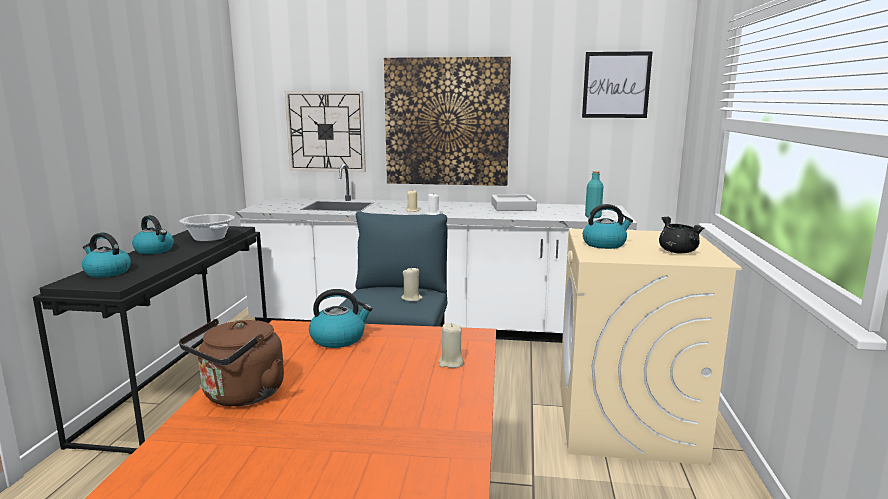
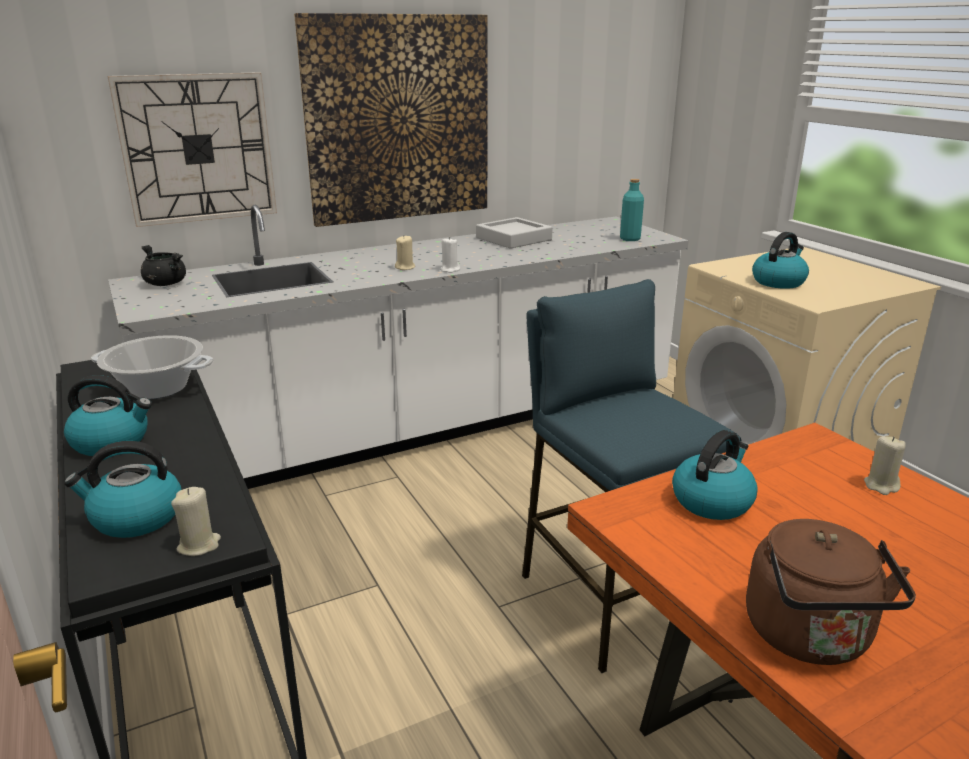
camera: 35 degrees left, 10 degrees up
(412, 298) = (664, 409): beige candle -> beige candle (199, 545)
(616, 85) = (609, 56): picture -> none
(677, 252) = (855, 278): black cooking pot -> black cooking pot (165, 284)

